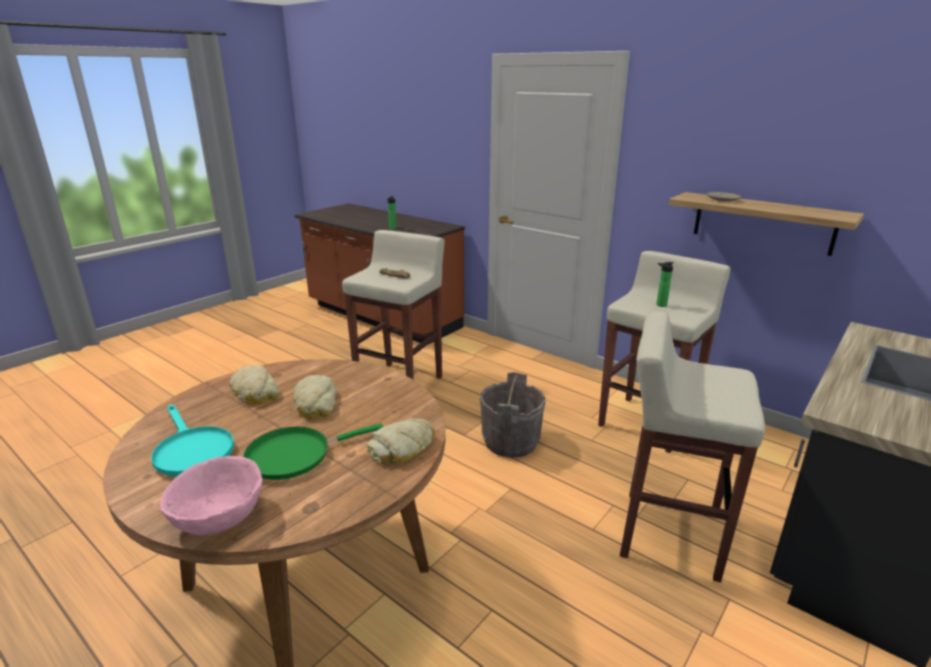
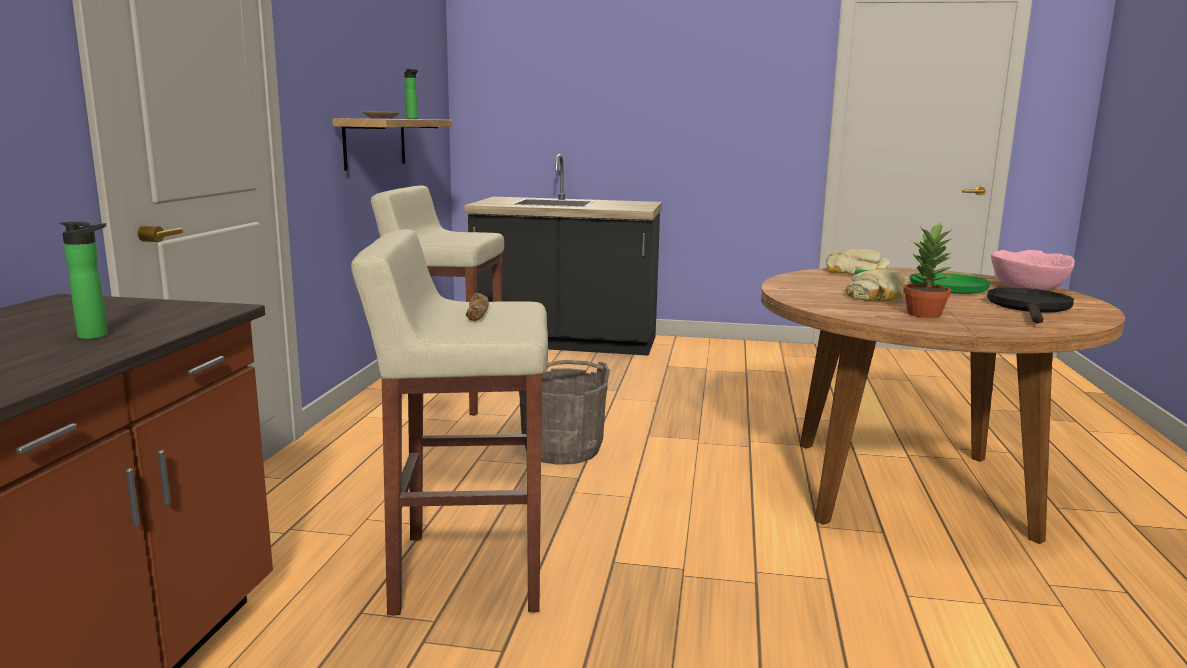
camera: 120 degrees left, 10 degrees down
(191, 450) = (1030, 308): turquoise frying pan -> black frying pan
(255, 392) = (925, 314): bread -> potted plant
(659, 305) = (454, 236): bottle -> bottle (412, 118)
(668, 533) = (624, 381): beige stool -> none

